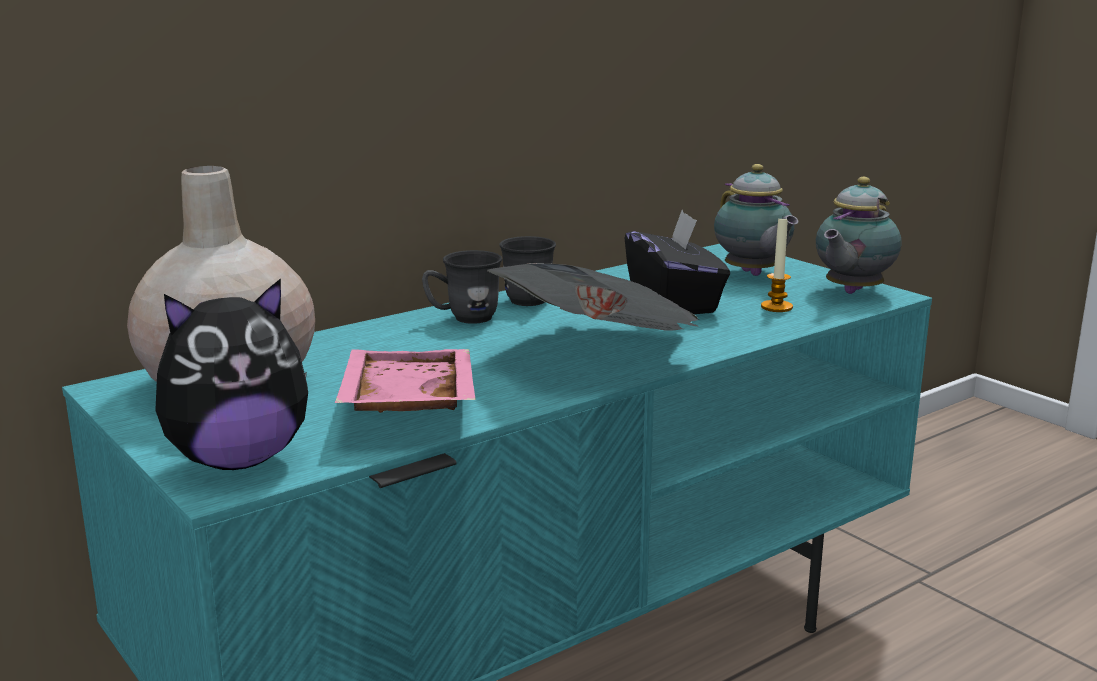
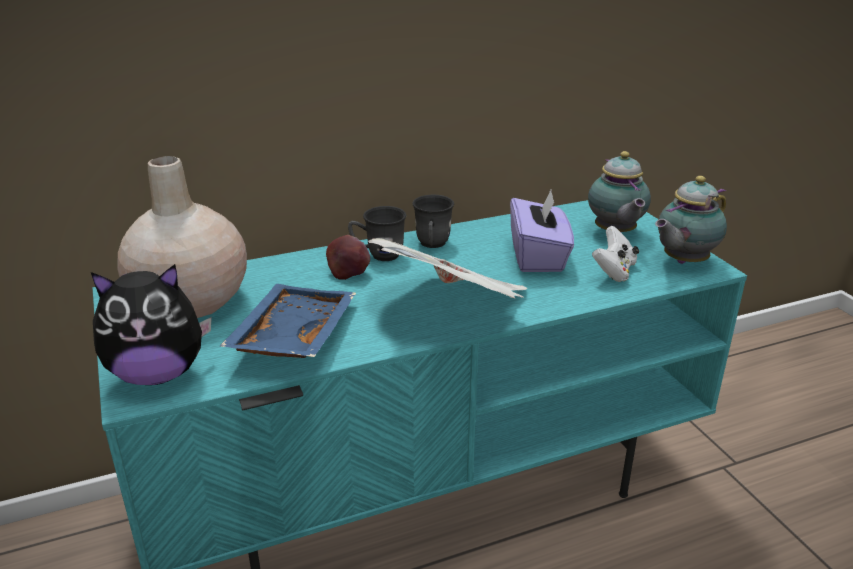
camera: 15 degrees right, 10 degrees up
(404, 404) = (292, 336): pink tray -> blue tray
(436, 338) = (349, 273): none -> apple
(674, 302) = (538, 256): black tissue box -> purple tissue box
(776, 307) = (614, 271): candle -> white game controller

